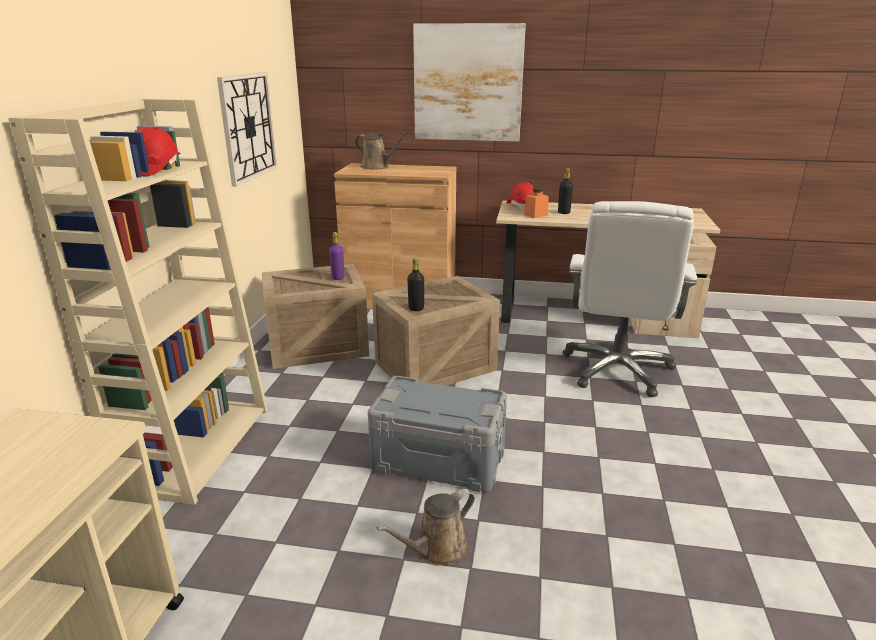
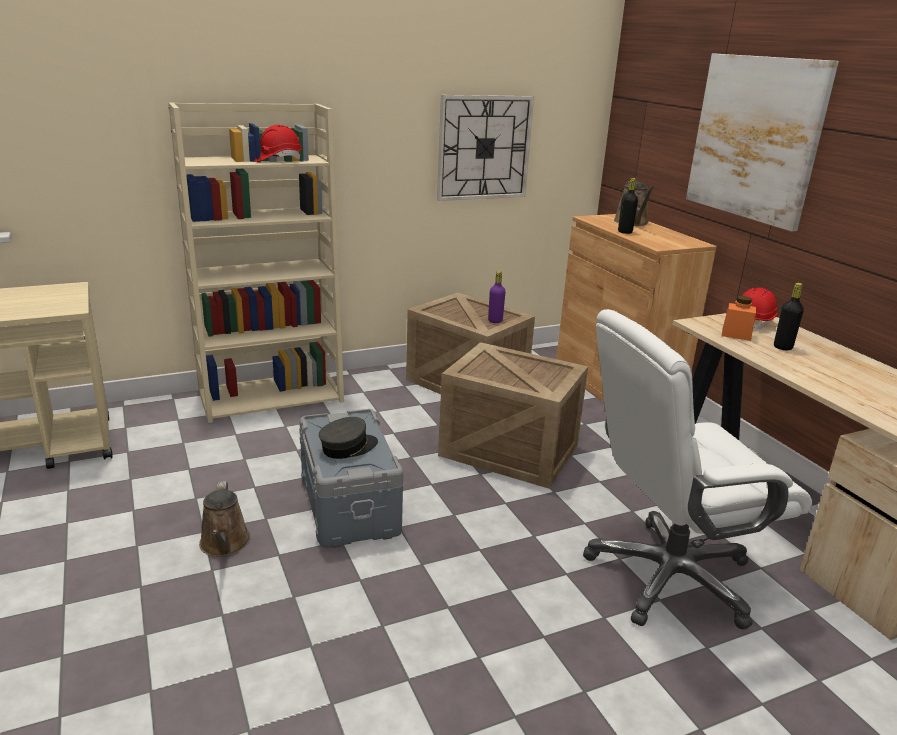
camera: 55 degrees right, 0 degrees up
(416, 308) = (478, 370): black bottle -> black bottle (625, 232)
(437, 549) = (225, 544): brown watering can -> brown watering can turned 120 degrees counterclockwise
(445, 404) = (348, 447): none -> grey cap

